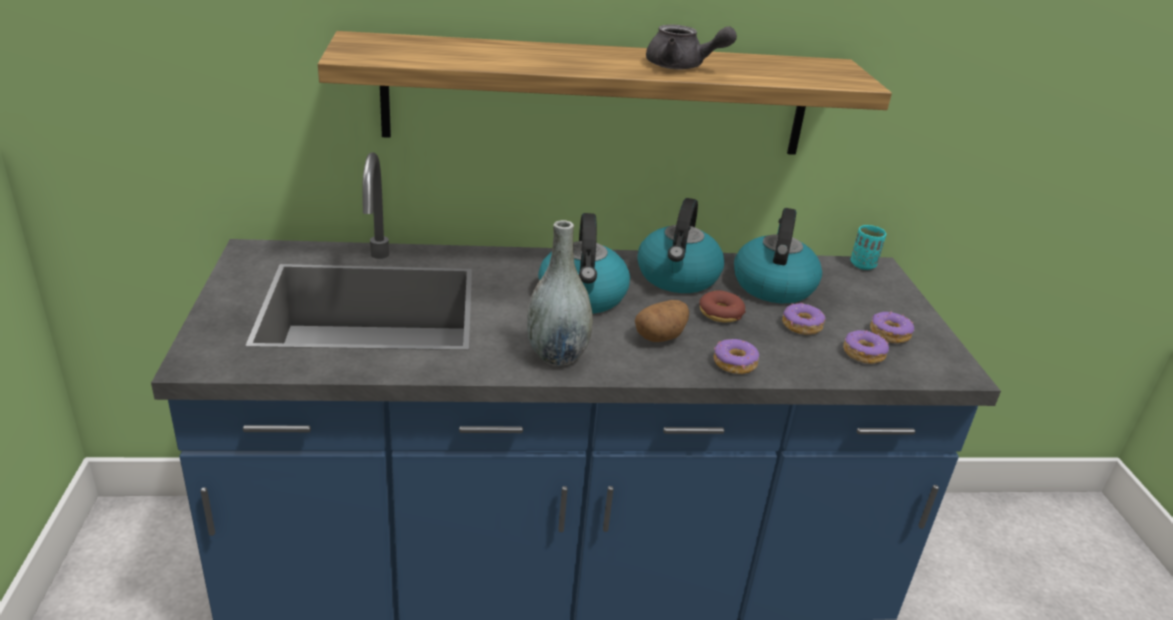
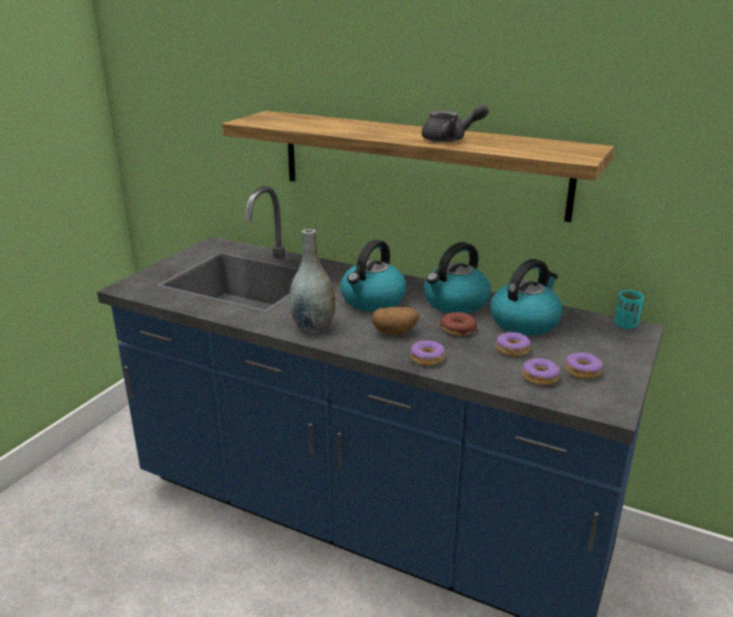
camera: 35 degrees right, 5 degrees down
(682, 67) = (450, 139): grey teapot -> grey teapot turned 60 degrees counterclockwise

